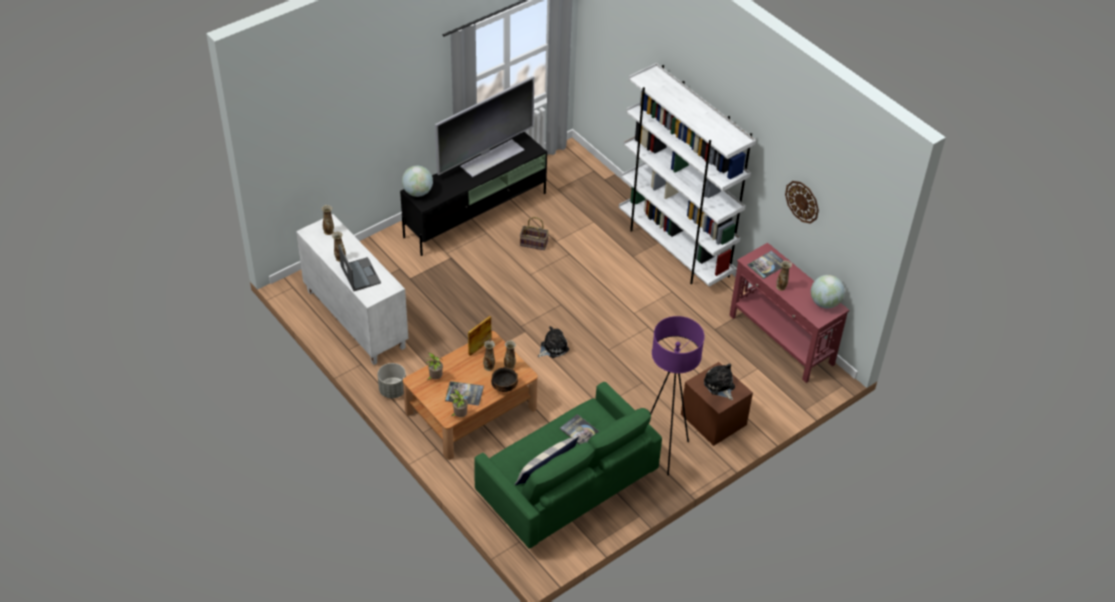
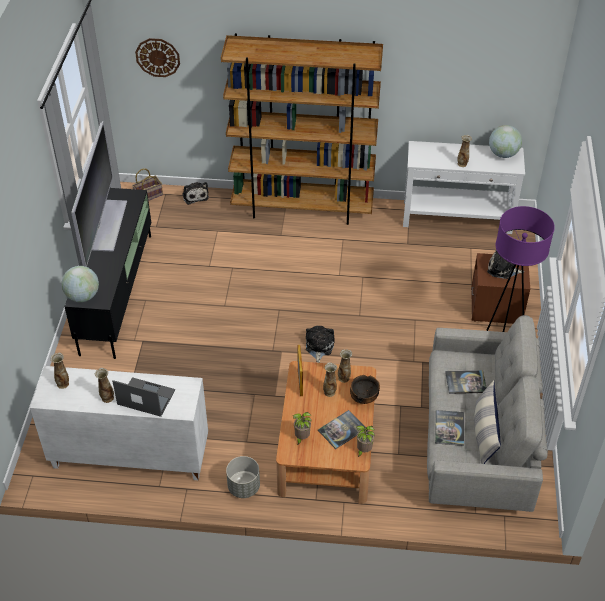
camera: 45 degrees left, 0 degrees up
(534, 243) = (195, 279): basket -> basket (149, 195)
(566, 488) = (476, 443): green sofa -> grey sofa
(612, 186) = (195, 195): none -> plush toy
(675, 249) = (303, 208): white bookcase -> brown bookcase
(767, 265) = (432, 156): book -> book (449, 428)
(781, 340) = (457, 218): red console table -> white console table
(802, 201) = (448, 76): wall clock -> wall clock (157, 57)

